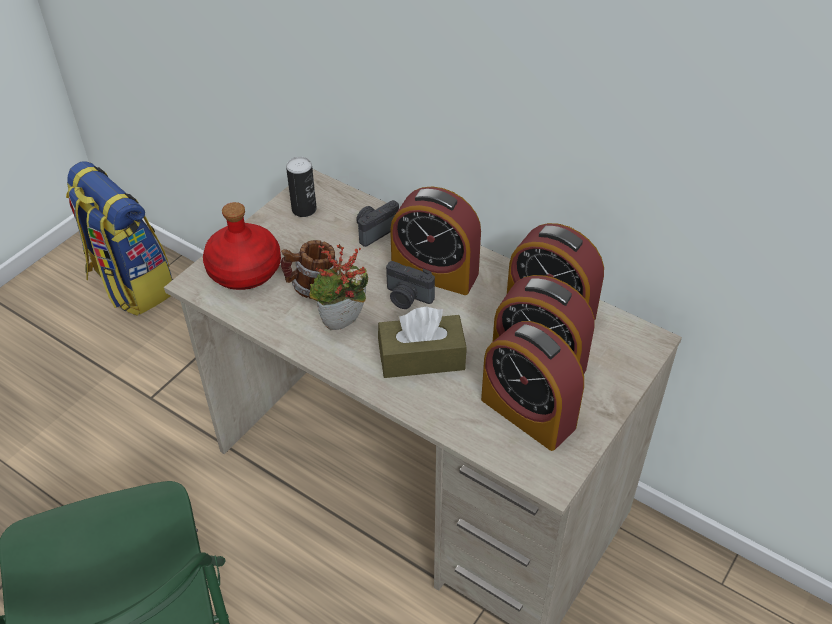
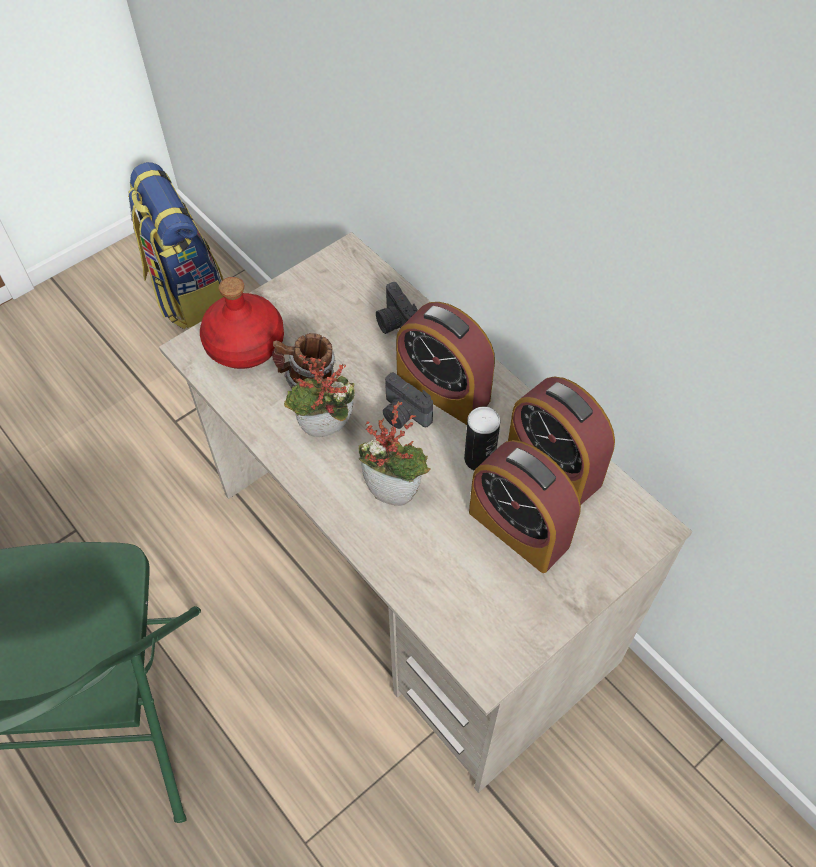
camera: 15 degrees right, 10 degrees up
(304, 209) = (328, 282): can -> can (479, 459)
(375, 230) = (395, 324): camera -> camera turned 90 degrees counterclockwise
(421, 358) = (395, 491): brown tissue box -> potted plant
(528, 413) = (487, 585): alarm clock -> none

